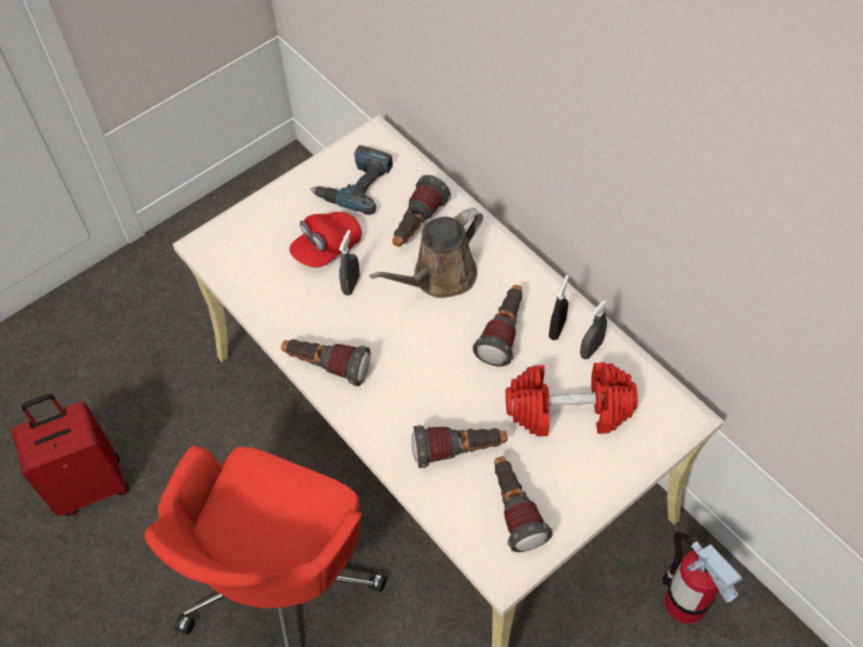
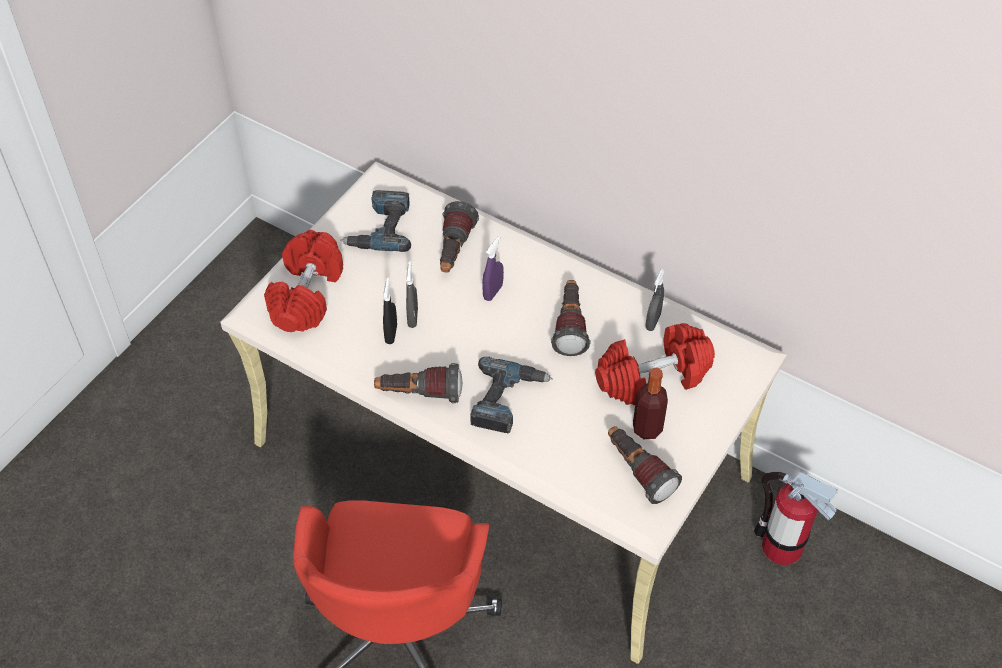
camera: 20 degrees left, 5 degrees down
(90, 485) = (167, 598): red suitcase -> none
(259, 236) = (306, 294): none -> red dumbbell
(327, 248) = (376, 291): red cap -> none
(411, 396) = (507, 400): none -> power drill
(439, 277) = (493, 292): brown watering can -> purple spray bottle
(459, 451) = (569, 436): flashlight -> none
(542, 465) = (647, 428): none -> bottle
(557, 329) = (616, 311): black spray bottle -> black spray bottle (391, 334)

